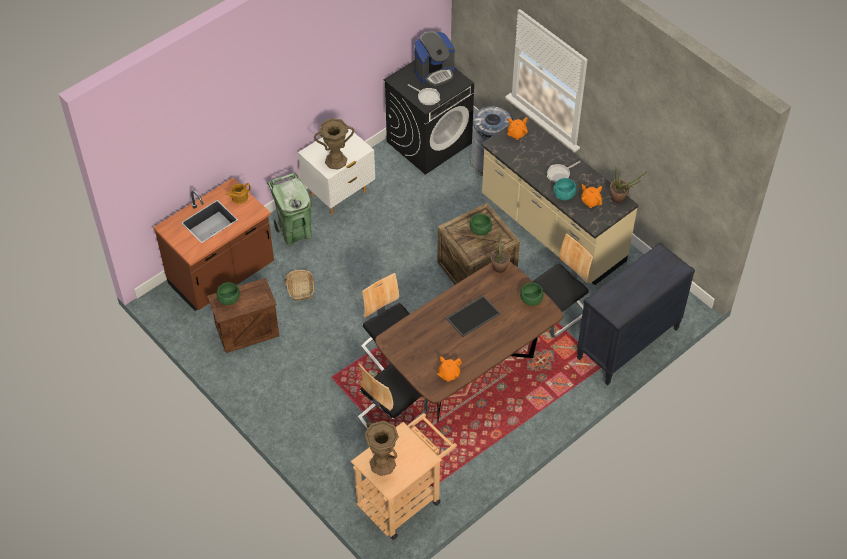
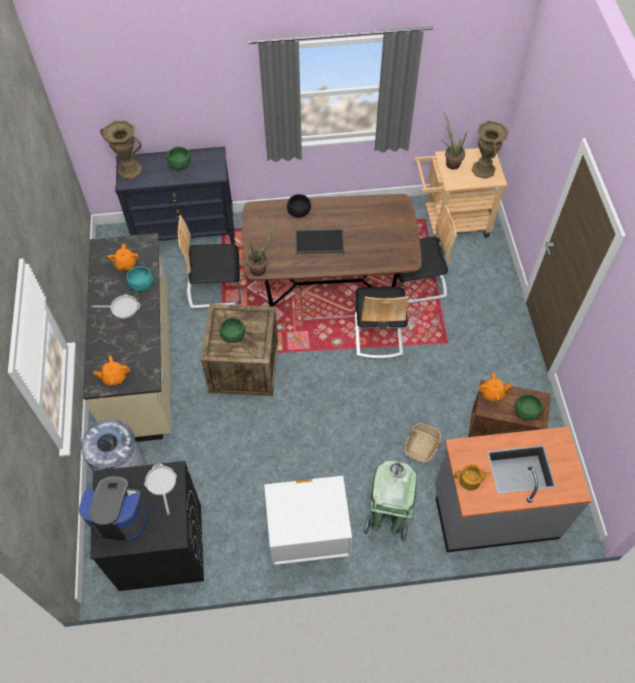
camera: 145 degrees left, 5 degrees up
(222, 276) = (494, 511): brown counter -> grey counter
(336, 161) = (317, 494): brown vase -> brown vase (130, 170)
(448, 374) = (379, 208): orange teapot -> orange teapot (492, 393)
(511, 332) = (299, 212): none -> black bowl
(530, 299) = (259, 228): green bowl -> green bowl (180, 165)
(621, 199) = (98, 252): potted plant -> potted plant (450, 162)

